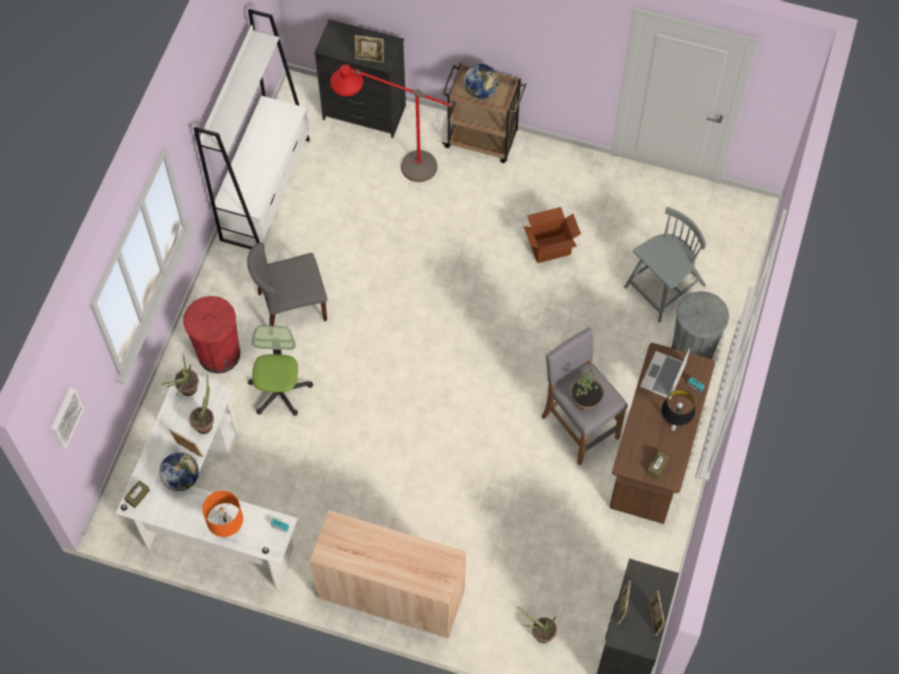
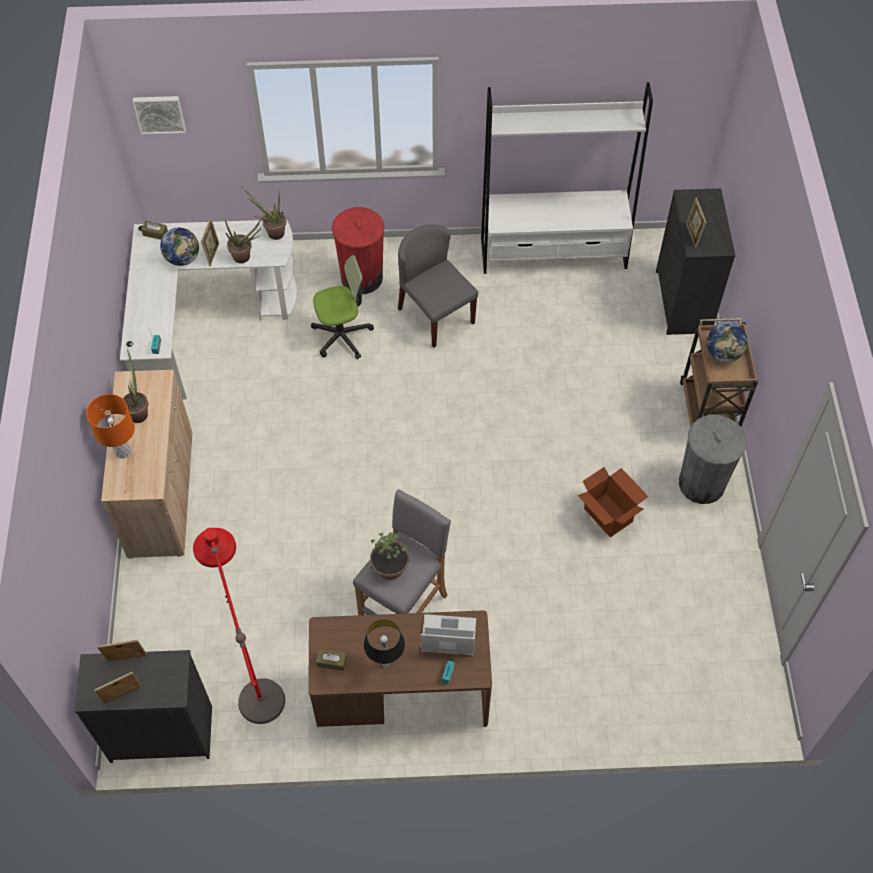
camera: 70 degrees right, 5 degrees down
(229, 533) = (139, 311): orange table lamp -> orange table lamp (123, 452)
(393, 166) = (633, 345): red floor lamp -> red floor lamp (253, 671)
(539, 634) = (155, 640): potted plant -> potted plant (139, 411)
(664, 288) = (613, 644): grey chair -> none
(692, 350) = (547, 697): grey trash can -> grey trash can (702, 483)

